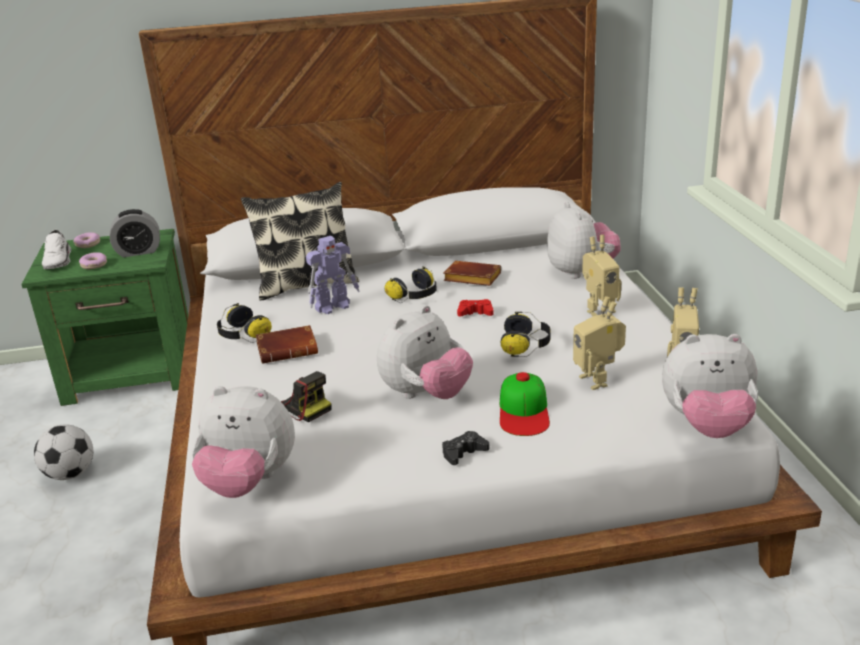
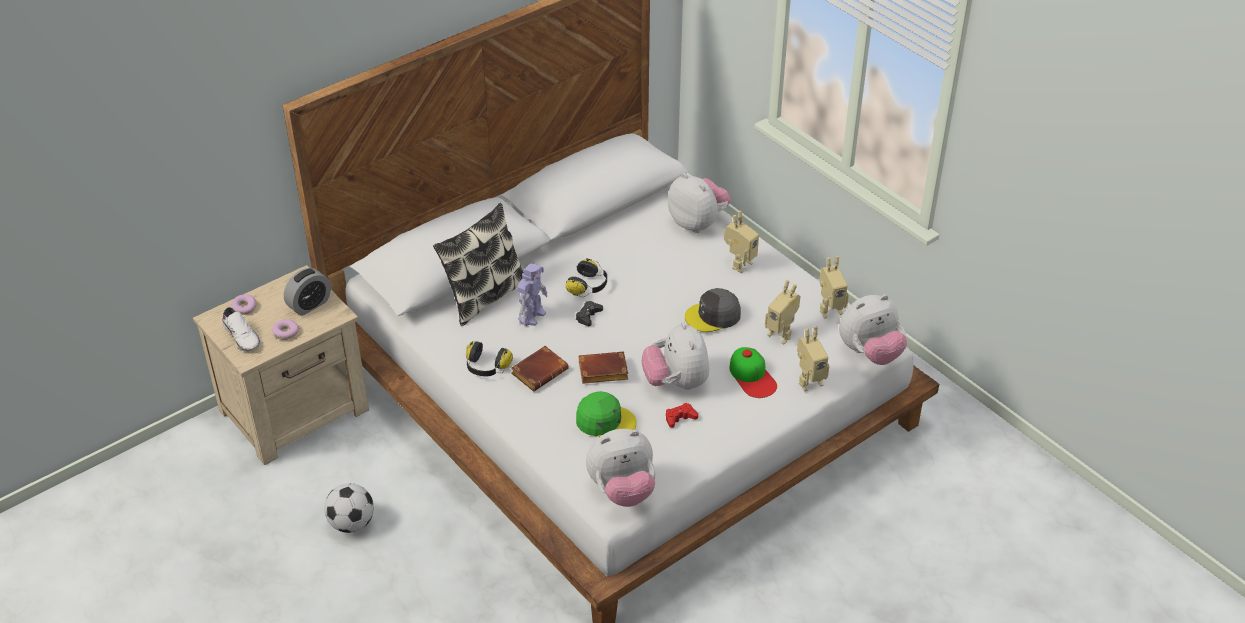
camera: 30 degrees left, 15 degrees up
(132, 373) = (296, 410): green nightstand -> beige nightstand
(303, 406) = (605, 421): camera -> green cap
(426, 395) = (676, 382): plush toy -> plush toy turned 150 degrees clockwise
(463, 453) = (739, 422): black game controller -> black game controller (588, 316)
(470, 278) = (617, 254): brown book -> brown book (602, 372)
(475, 313) = (652, 292): red game controller -> red game controller (680, 418)
(526, 345) = (713, 316): headphones -> grey cap
(594, 434) = (808, 381): none -> toy robot

